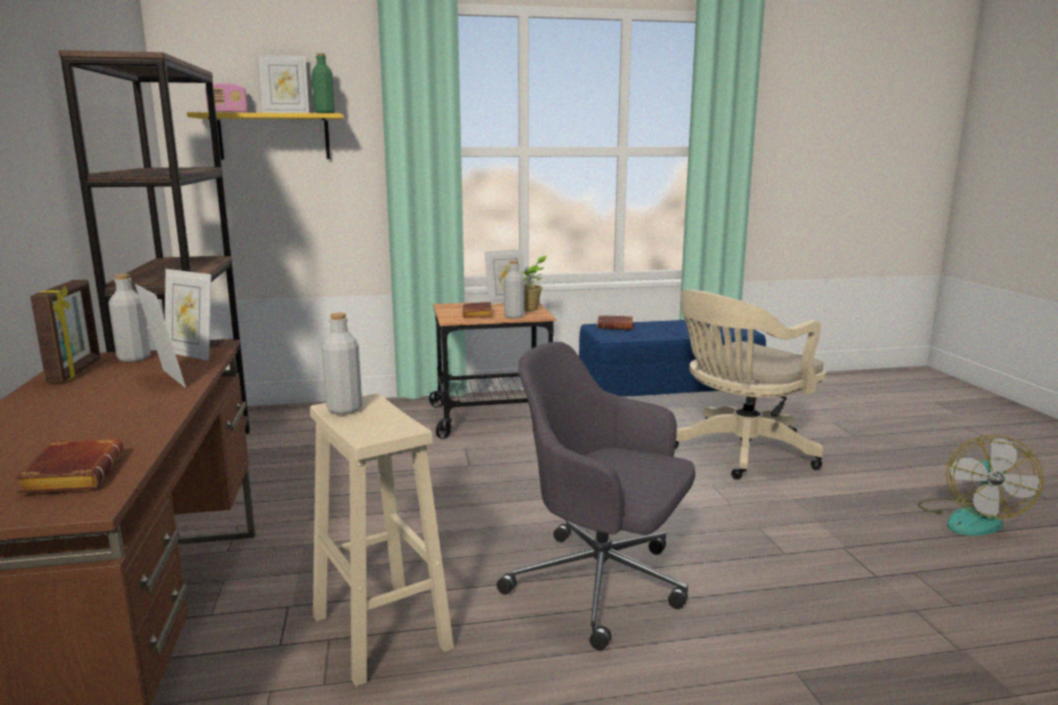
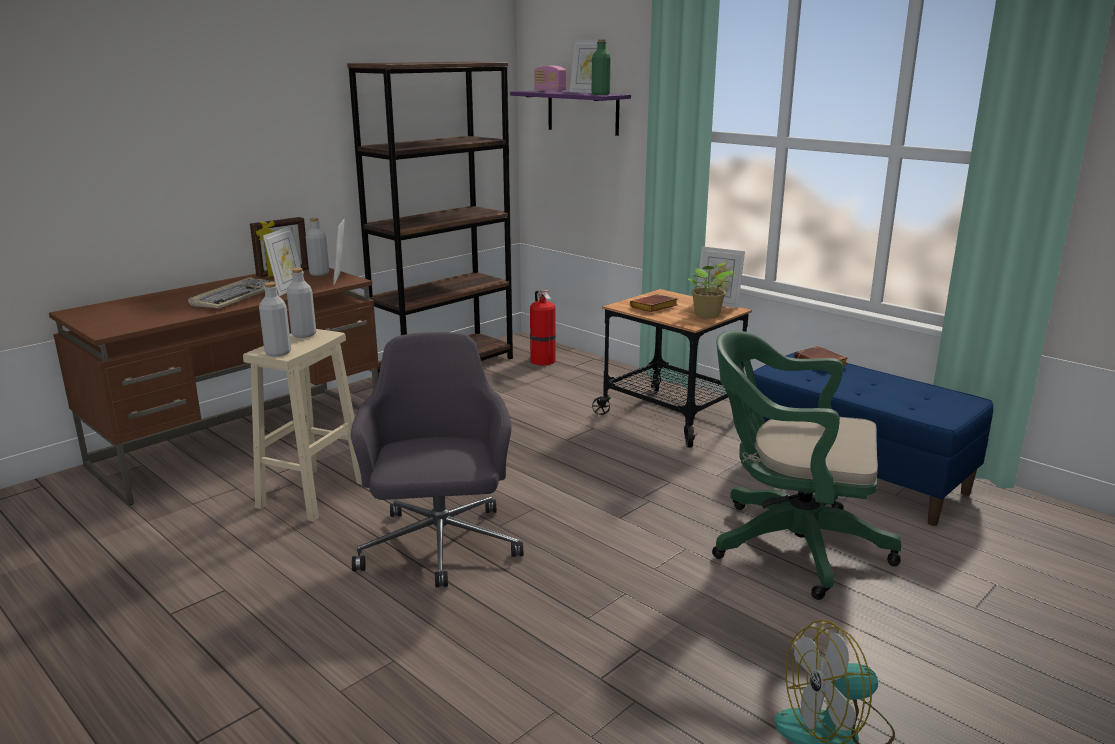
camera: 55 degrees right, 5 degrees up
(71, 474) = (139, 319): brown book -> none
(120, 406) = (236, 296): none -> keyboard
(274, 137) = (583, 112): yellow shelf -> purple shelf
(284, 423) = (542, 360): none -> fire extinguisher
(514, 316) = (671, 318): grey bottle -> grey bottle (278, 353)
(739, 452) = (789, 544): beige office chair -> green office chair

